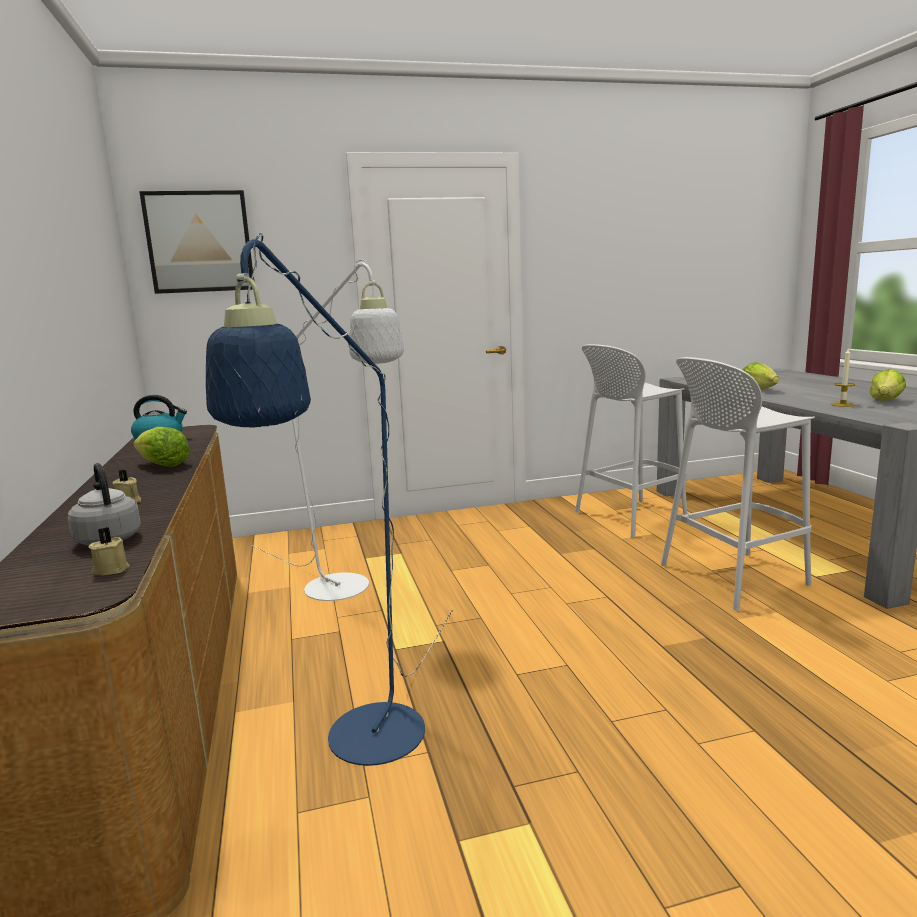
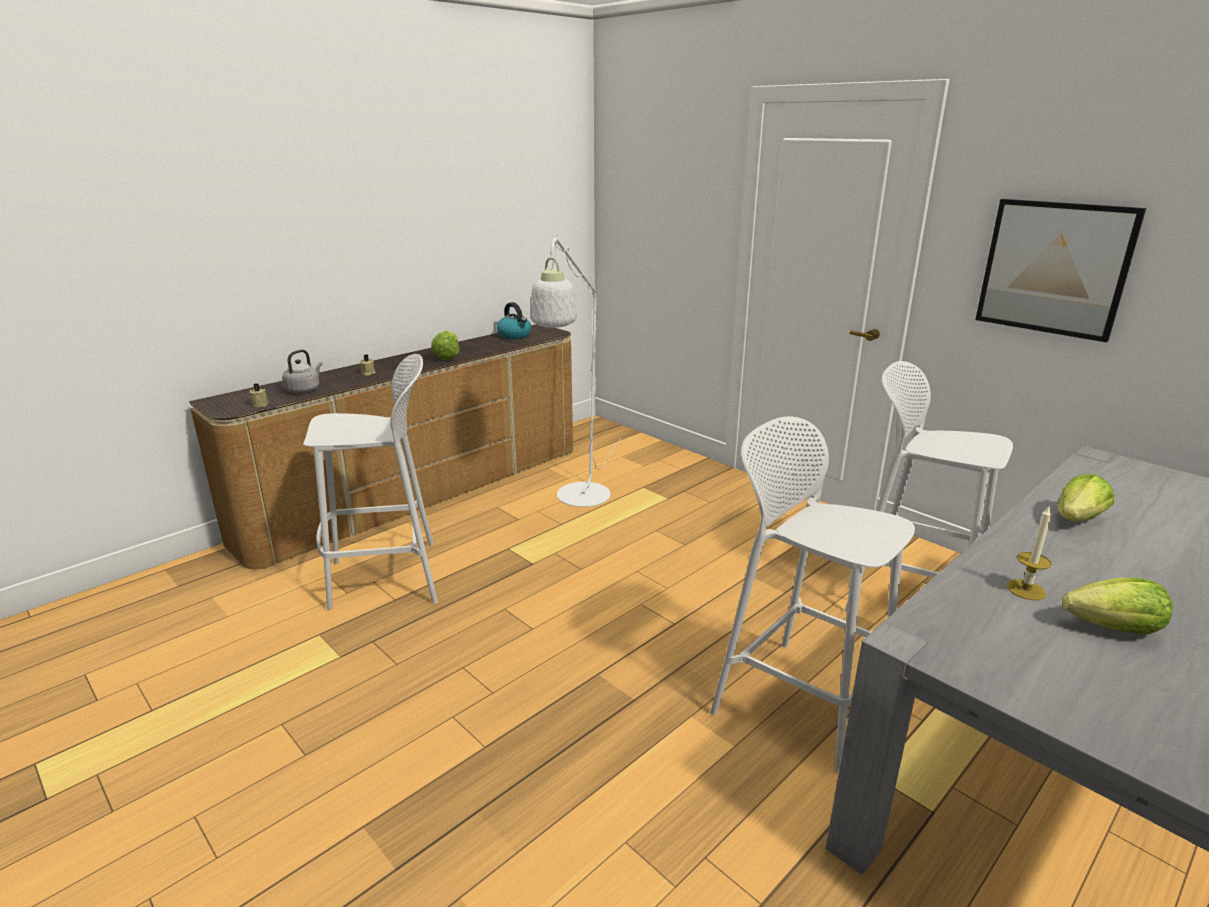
camera: 60 degrees right, 10 degrees up
(199, 242) = (635, 173): picture -> picture (1054, 268)
(367, 750) = (388, 577): blue floor lamp -> white stool

